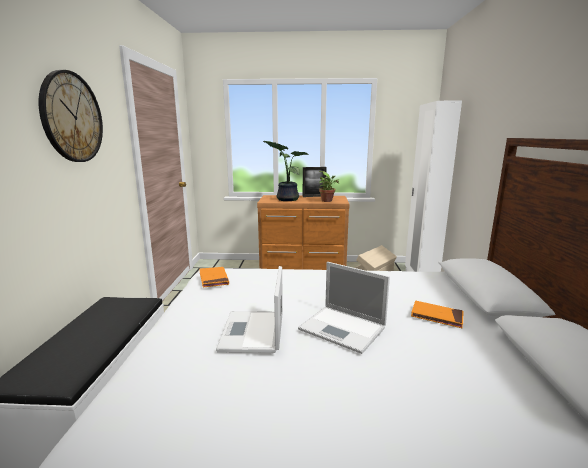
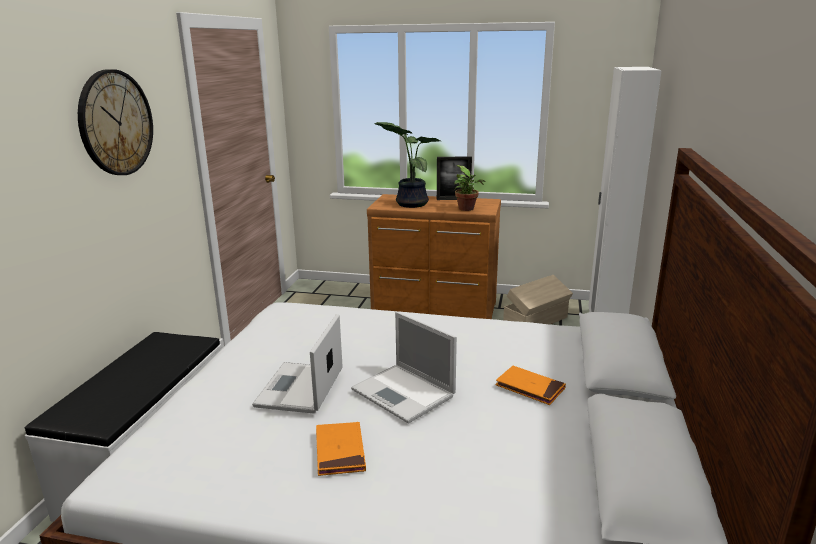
camera: 10 degrees right, 5 degrees up
(213, 279) = (281, 318): orange book -> orange book (340, 451)

